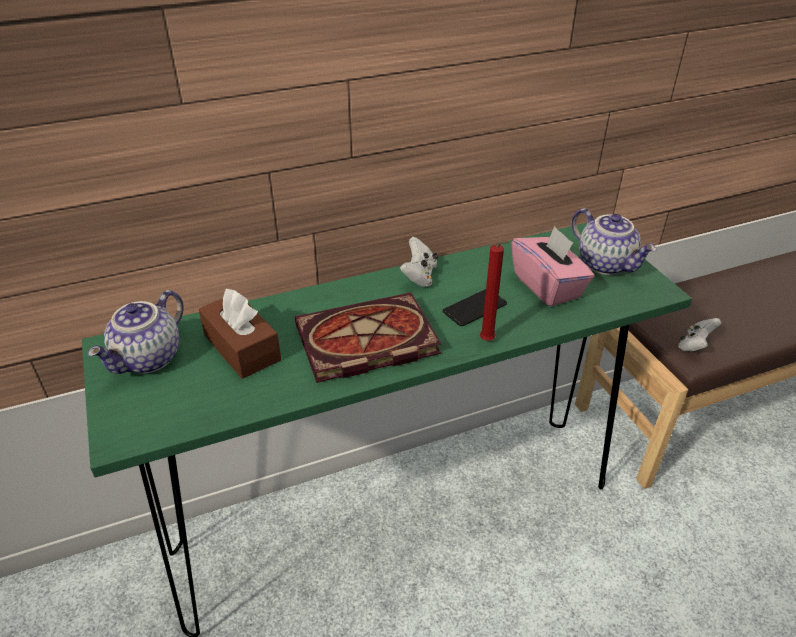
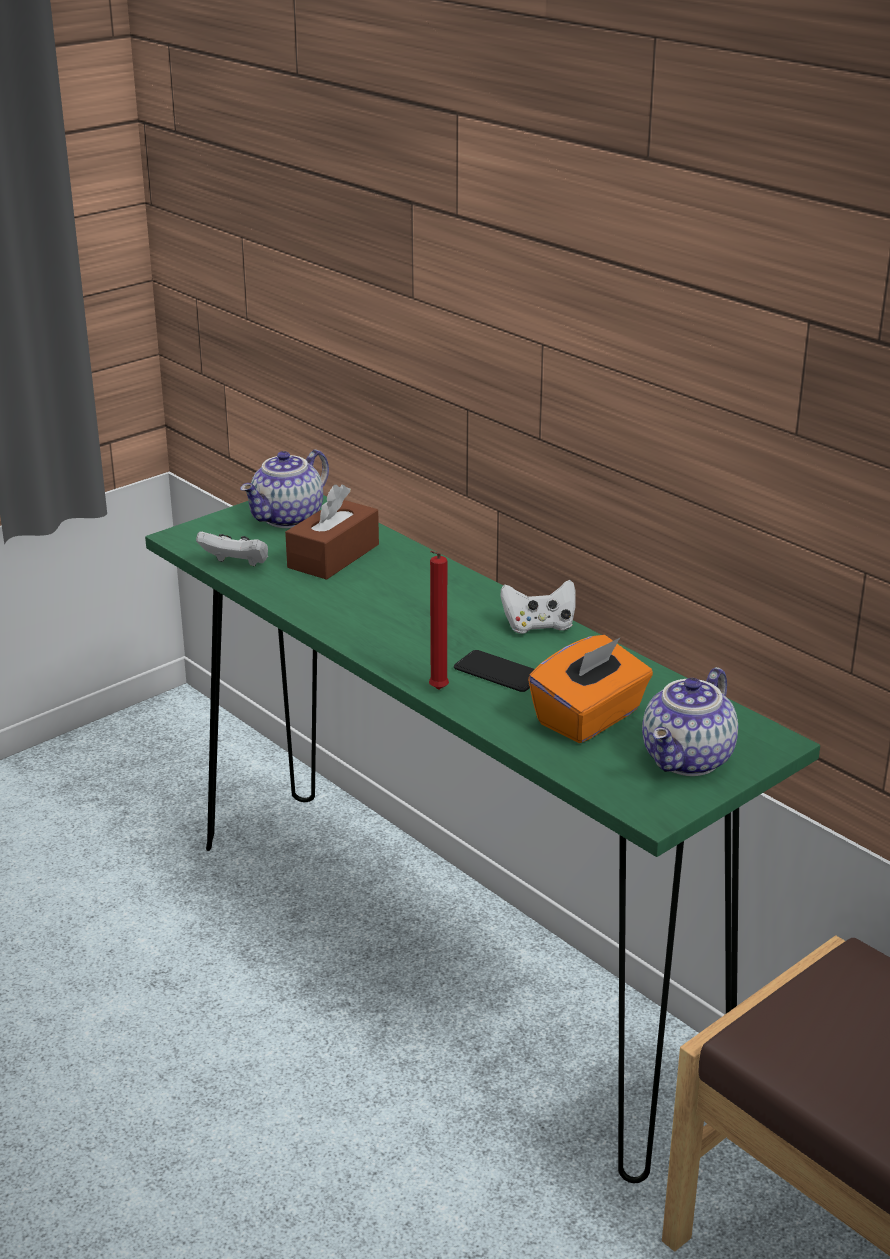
camera: 70 degrees right, 10 degrees down
(149, 359) = (288, 519): teapot -> teapot turned 60 degrees counterclockwise
(364, 342) = (384, 617): book -> none
(548, 286) = (589, 718): pink tissue box -> orange tissue box
(694, 345) = (796, 1040): white game controller -> white game controller (236, 565)

